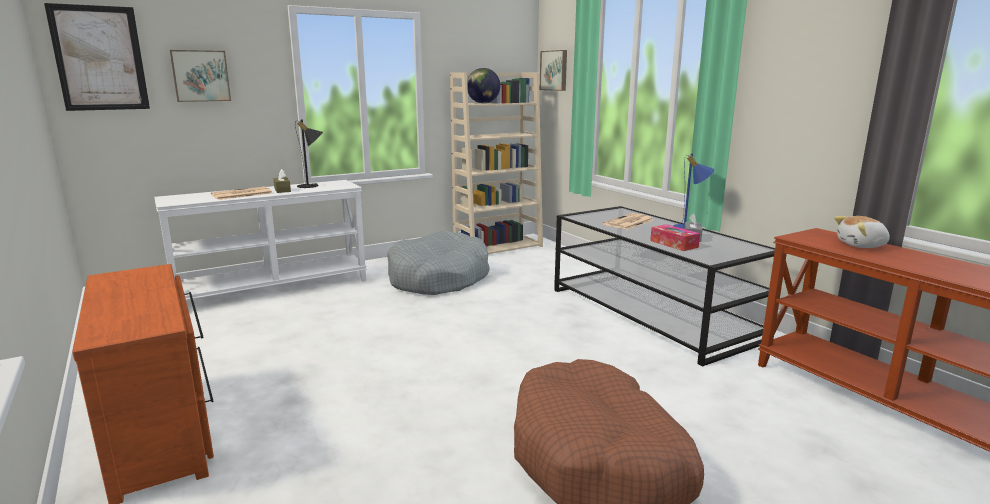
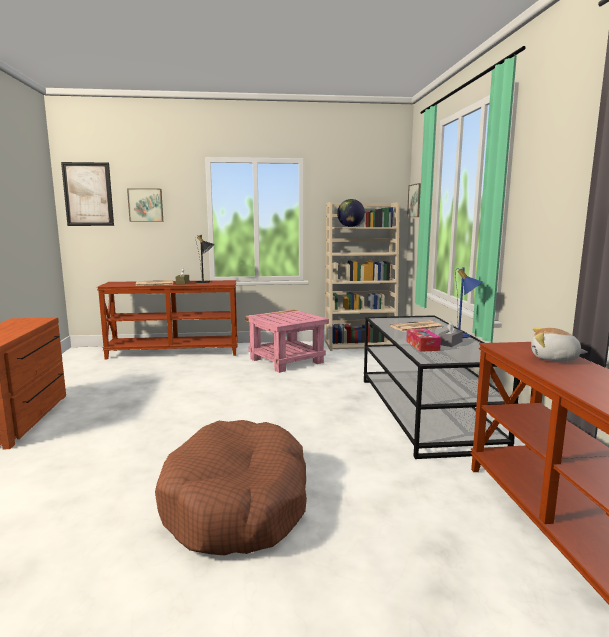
camera: 25 degrees right, 5 degrees down
(273, 289) = (174, 352): white console table -> brown console table
(438, 278) = (286, 360): grey dog bed -> pink side table

